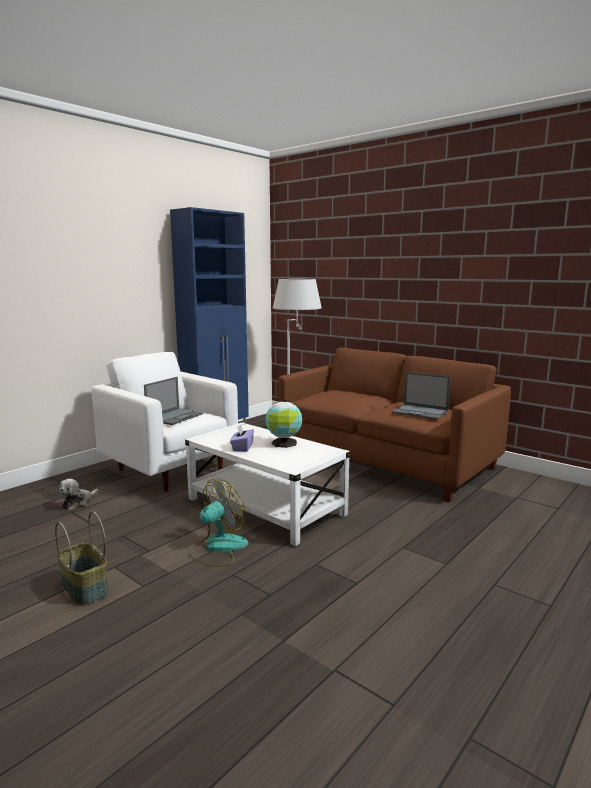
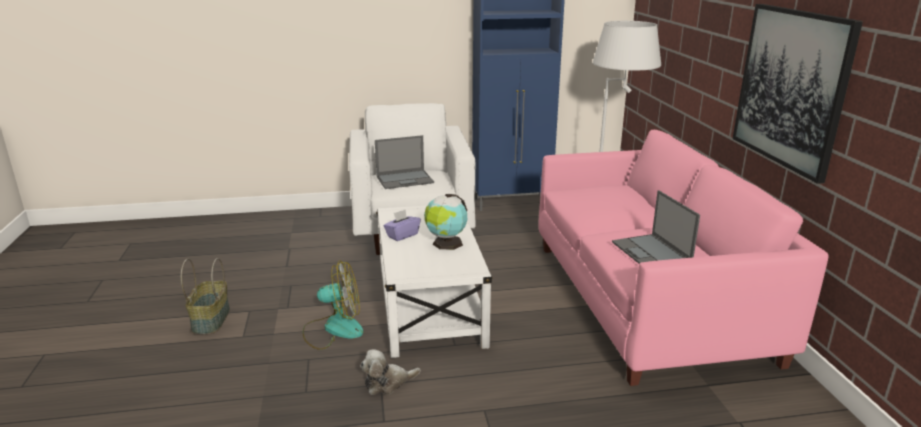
camera: 40 degrees right, 10 degrees up
(78, 503) = (304, 241): plush toy -> plush toy (387, 383)
(386, 460) = (647, 300): brown sofa -> pink sofa
(449, 298) = (791, 88): none -> picture

